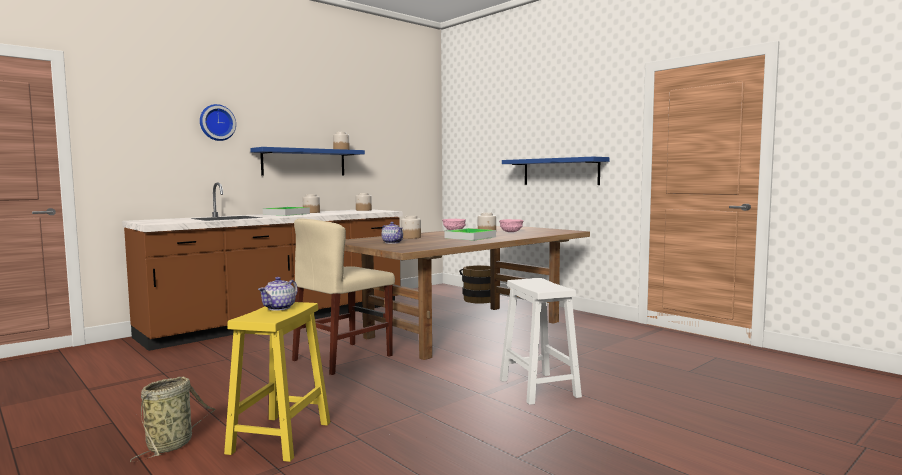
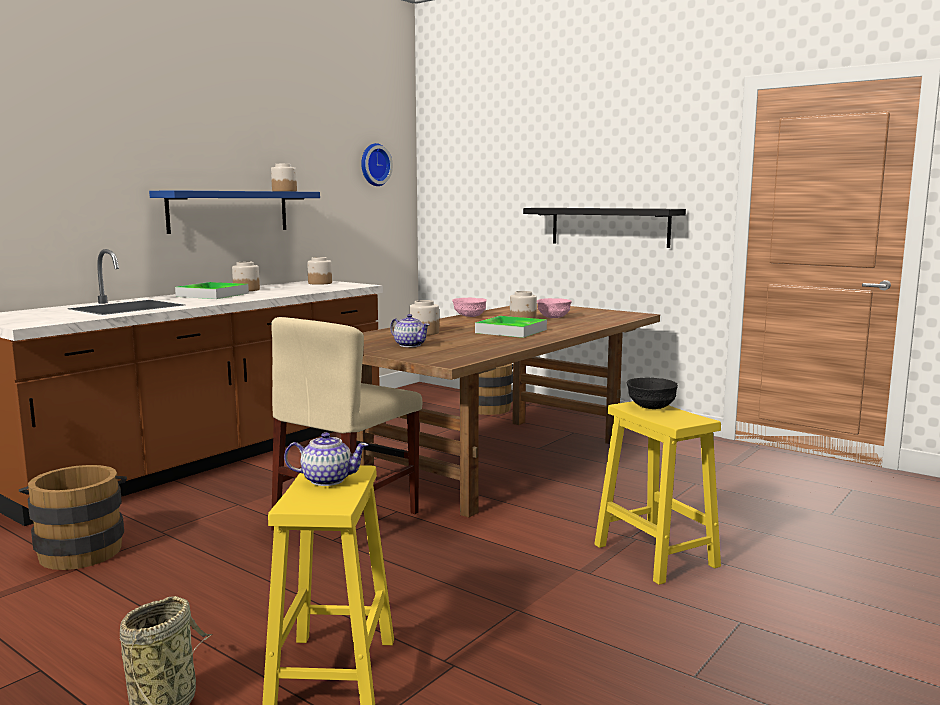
camera: 10 degrees left, 5 degrees up
(173, 364) = (80, 549): none -> brown bucket
(217, 122) = (96, 151): wall clock -> wall clock (374, 165)
(279, 308) = (326, 480): teapot -> teapot turned 105 degrees counterclockwise
(536, 281) = (652, 406): none -> black bowl
(539, 388) = (657, 556): white stool -> yellow stool
(560, 171) = (609, 226): blue shelf -> black shelf

